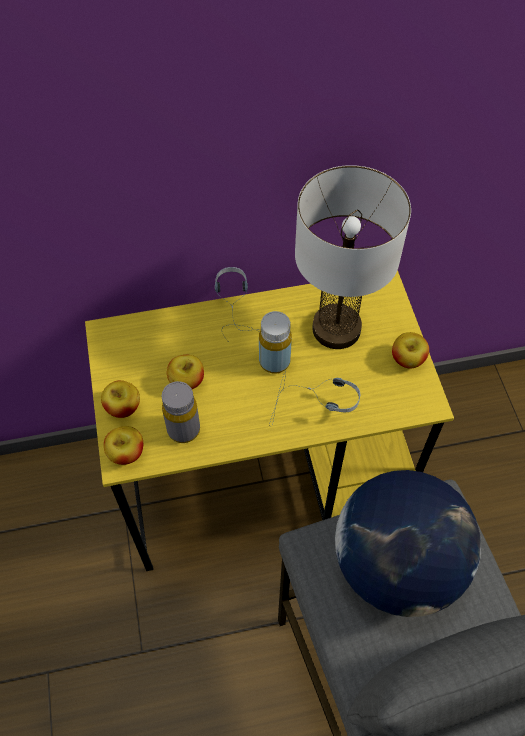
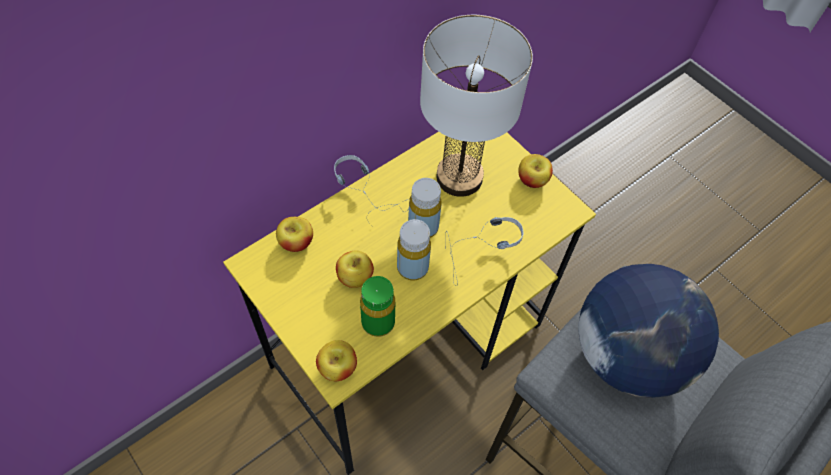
camera: 30 degrees left, 0 degrees up
(123, 407) = (309, 327): apple -> apple (296, 242)
(183, 429) = (378, 322): grey bottle -> green bottle
(243, 394) = (412, 267): none -> yellow bottle

